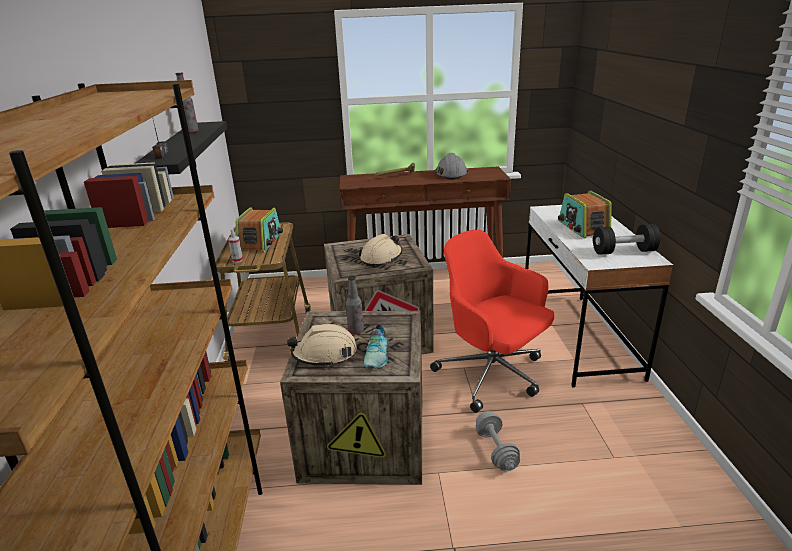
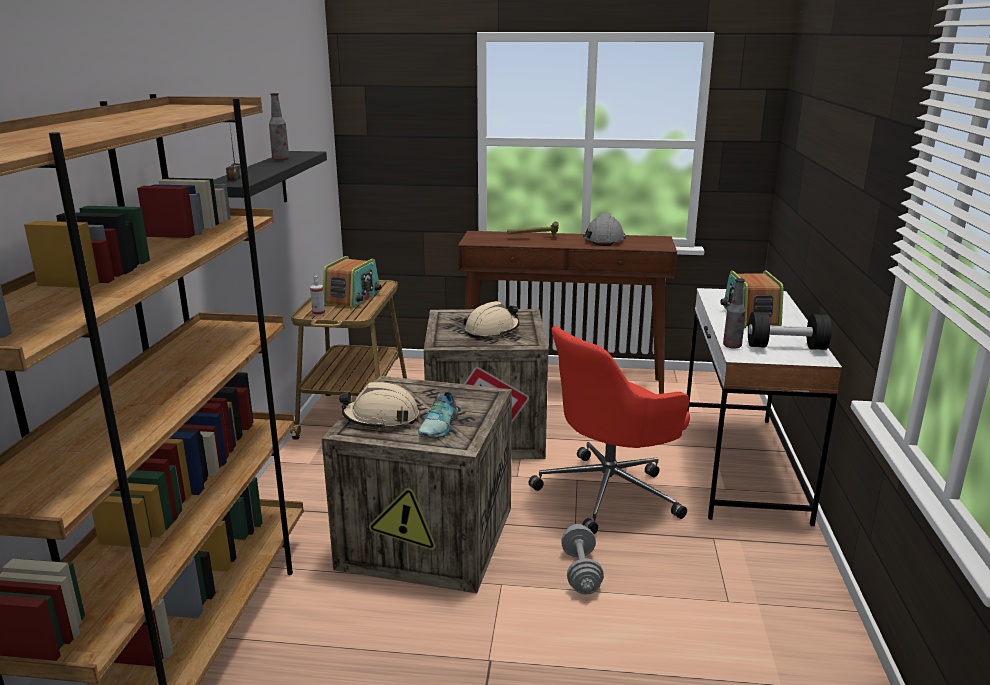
camera: 10 degrees right, 5 degrees down
(356, 331) = (426, 401): bottle -> bottle (732, 346)
(492, 375) = (610, 492): red office chair -> red office chair turned 90 degrees counterclockwise

